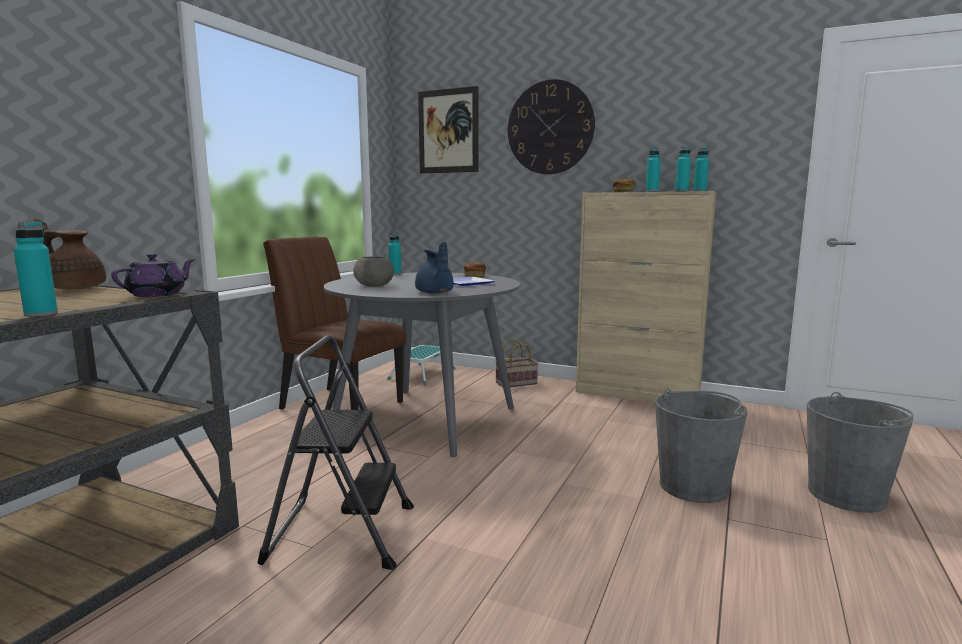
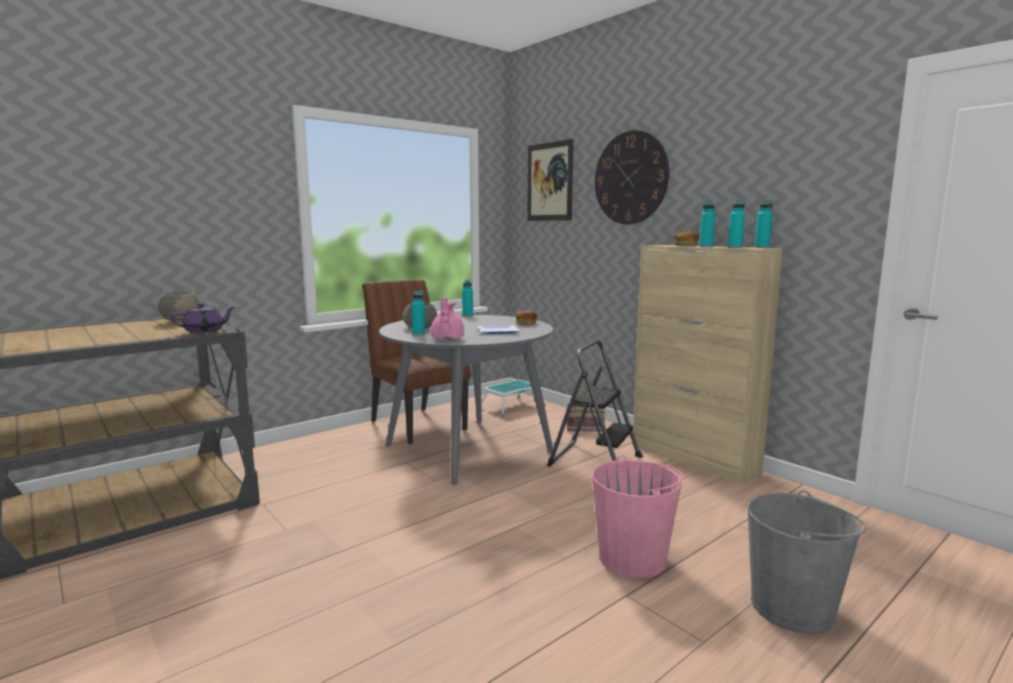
camera: 25 degrees right, 0 degrees up
(41, 314) = (113, 342): turquoise bottle -> turquoise bottle (418, 334)
(75, 288) = (182, 321): brown teapot -> grey bowl
(336, 532) = (310, 523): black step ladder -> black step ladder (592, 460)
(434, 293) = (446, 339): blue teapot -> pink teapot
(694, 486) = (633, 558): grey bucket -> pink bucket

